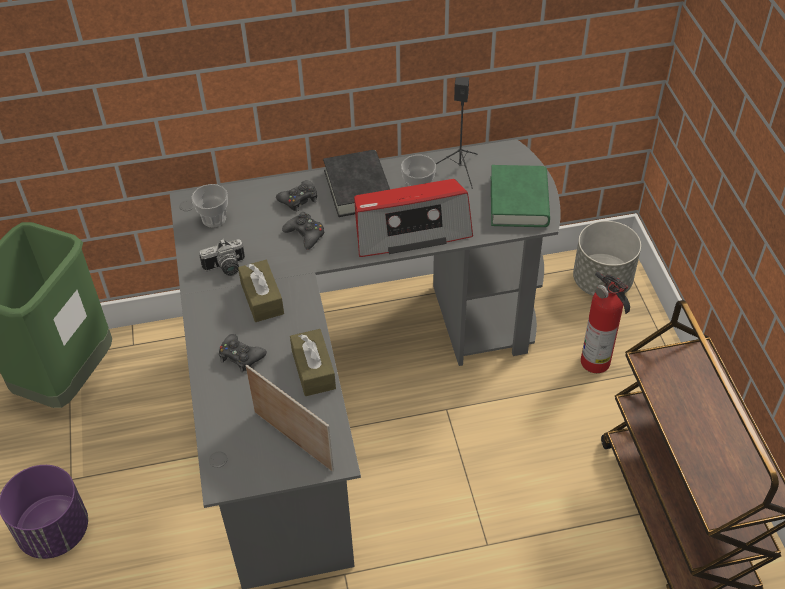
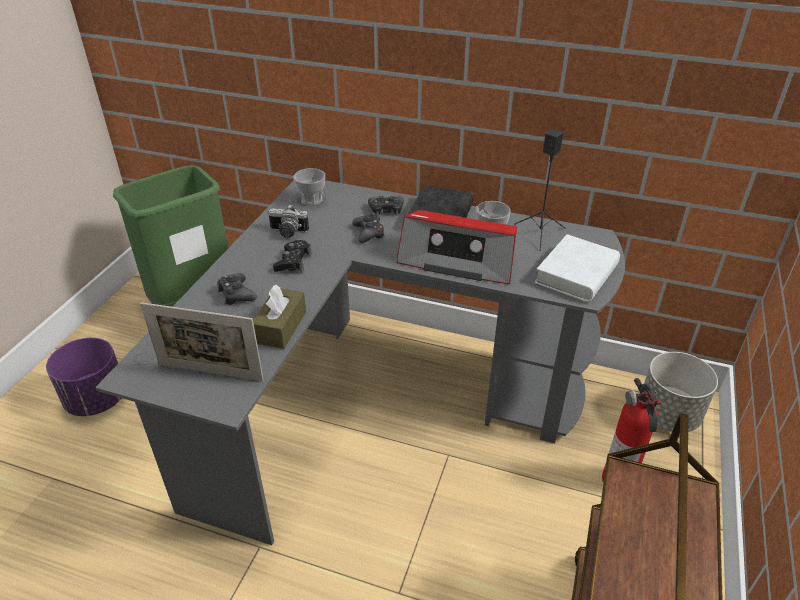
camera: 30 degrees right, 10 degrees down
(262, 298) = (293, 262): brown tissue box -> black game controller
(293, 440) = (210, 372): picture frame -> picture frame turned 120 degrees clockwise
(519, 201) = (576, 274): green book -> white book

